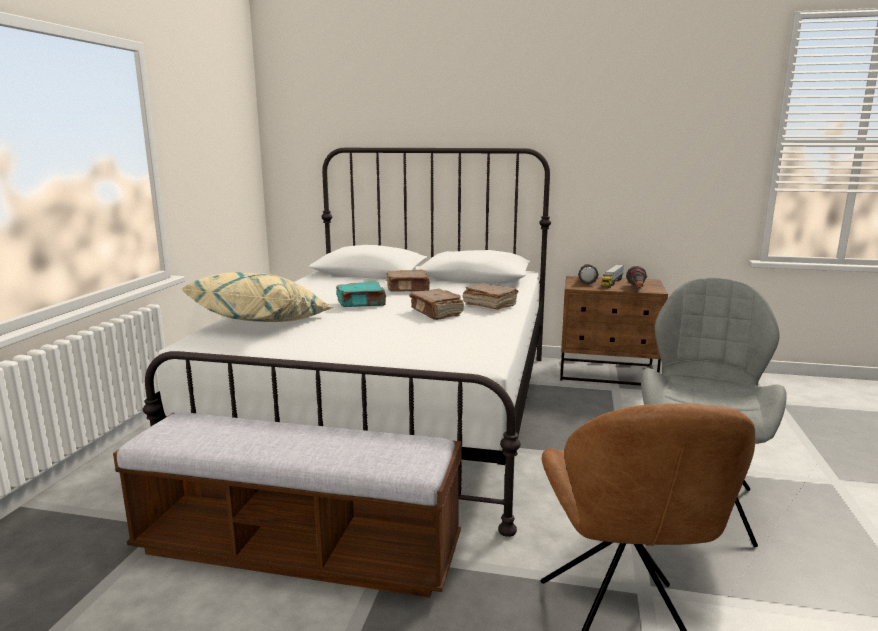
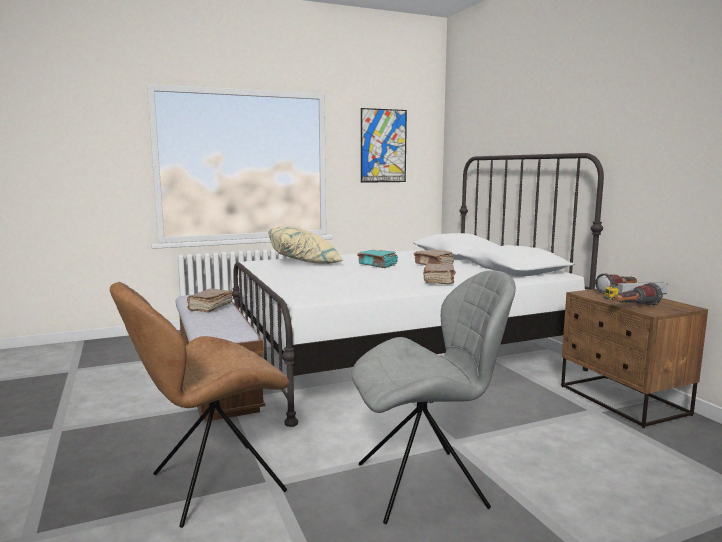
camera: 55 degrees right, 5 degrees down
(211, 131) = (383, 146): none -> picture
(436, 313) = (392, 277): brown book -> brown book (209, 307)

